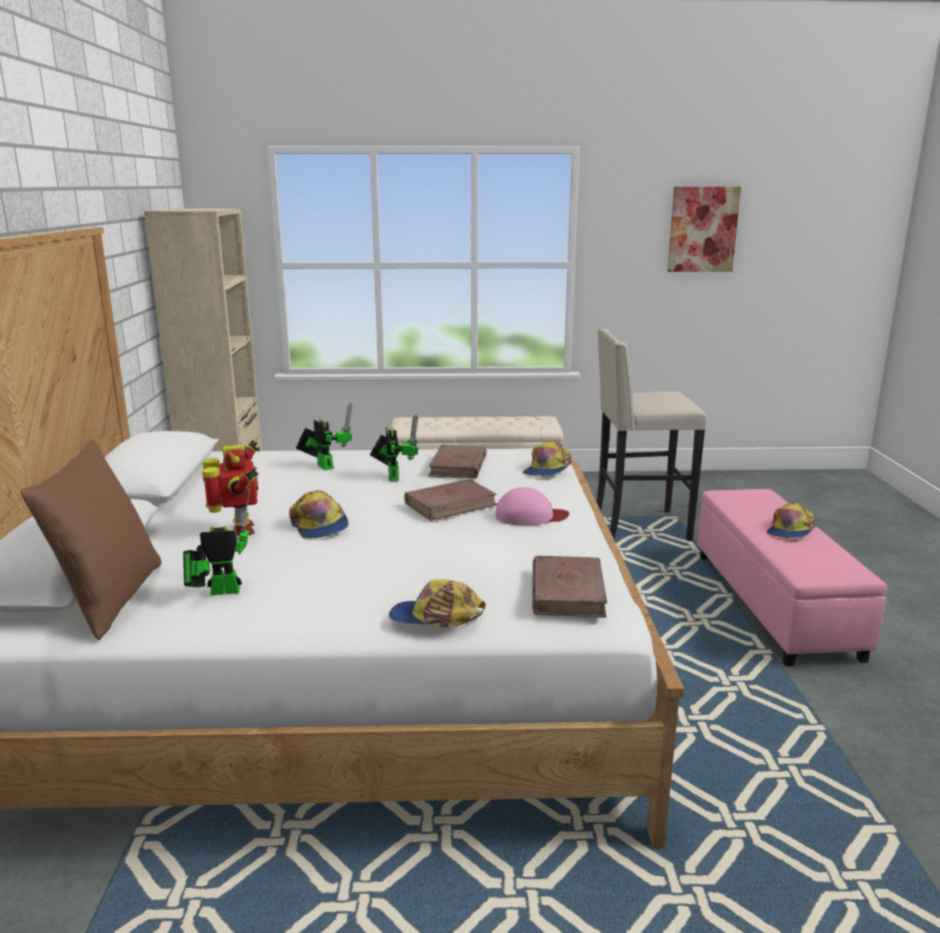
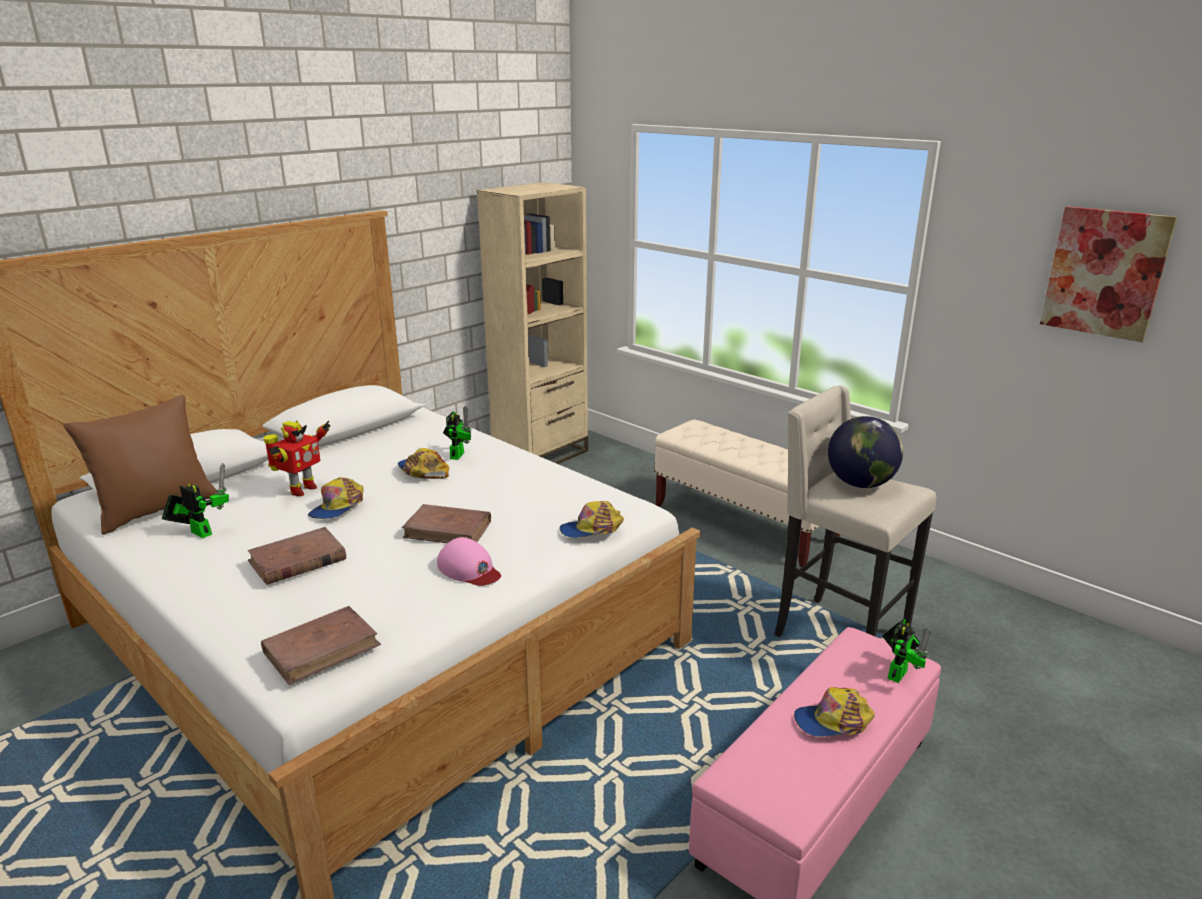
camera: 45 degrees right, 5 degrees up
(393, 476) = (473, 484): toy robot -> toy robot (898, 672)
(436, 618) = (229, 618): cap -> cap (423, 471)
(458, 466) = (534, 495): brown book -> brown book (297, 560)
(646, 396) = (861, 484): none -> globe

